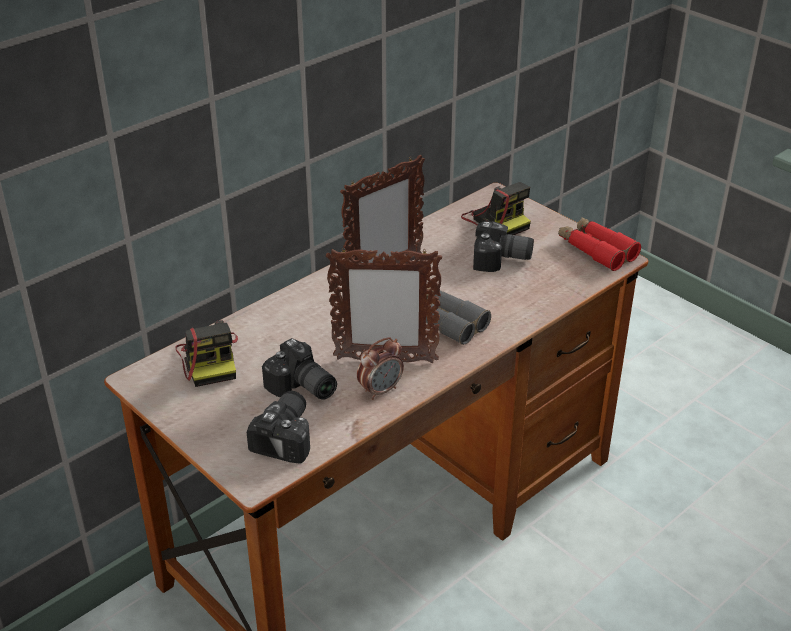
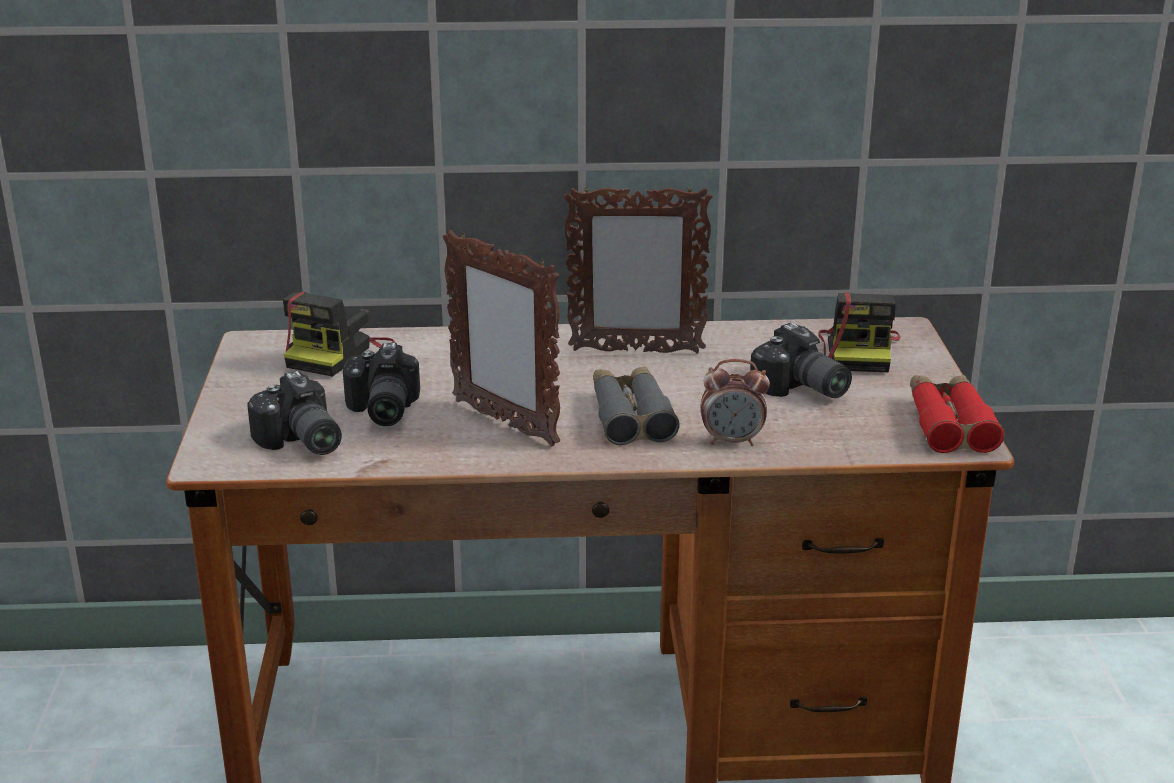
camera: 40 degrees right, 10 degrees down
(288, 436) = (299, 443): camera -> camera turned 90 degrees clockwise
(380, 390) = (454, 446): alarm clock -> alarm clock (732, 441)

